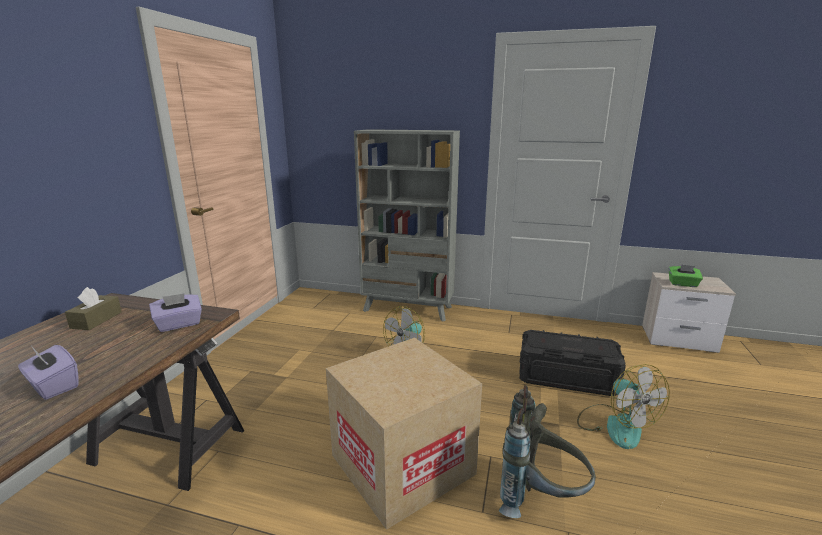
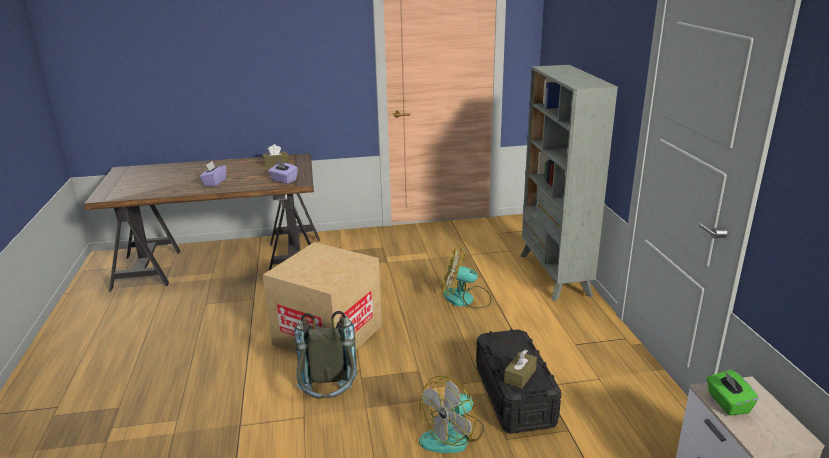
camera: 65 degrees right, 5 degrees up
(598, 348) = (520, 376): none -> brown tissue box

